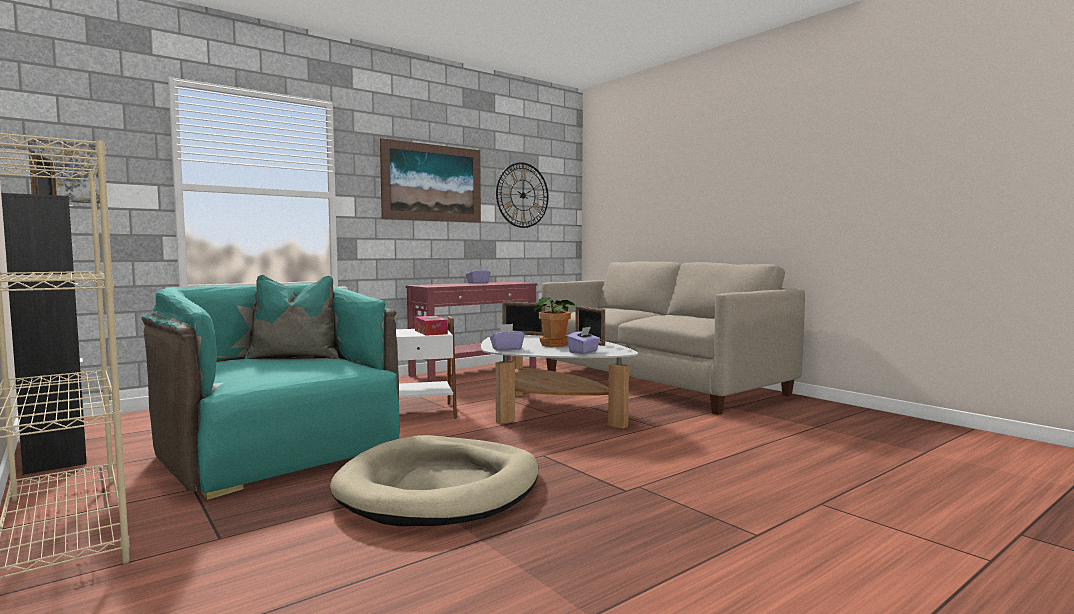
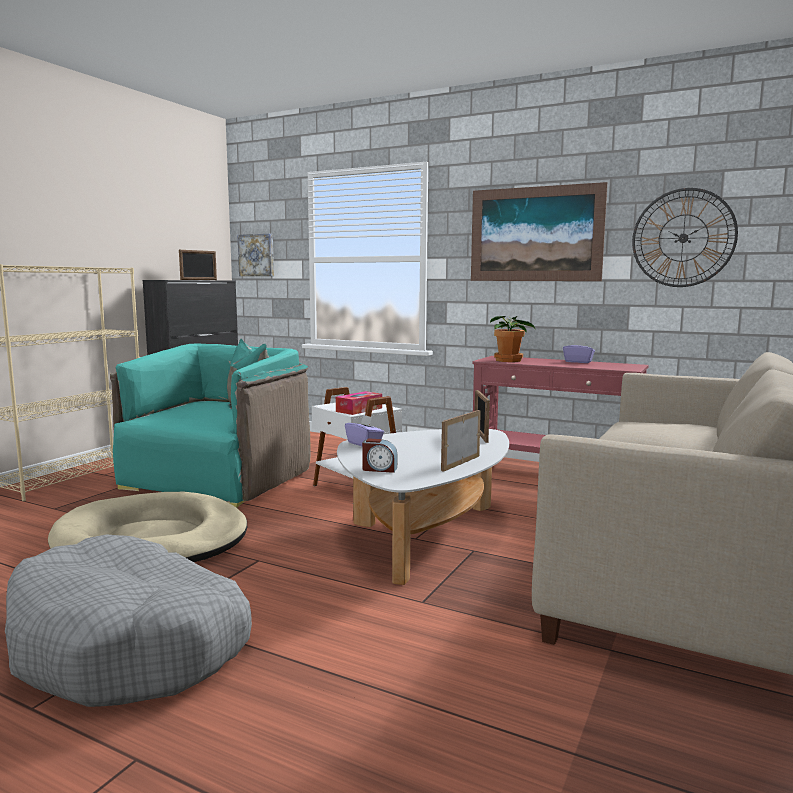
camera: 65 degrees right, 5 degrees up
(555, 344) = (420, 454): potted plant -> potted plant (509, 360)
(583, 352) = (379, 469): purple tissue box -> alarm clock
(670, 502) = (130, 644): none -> grey dog bed

